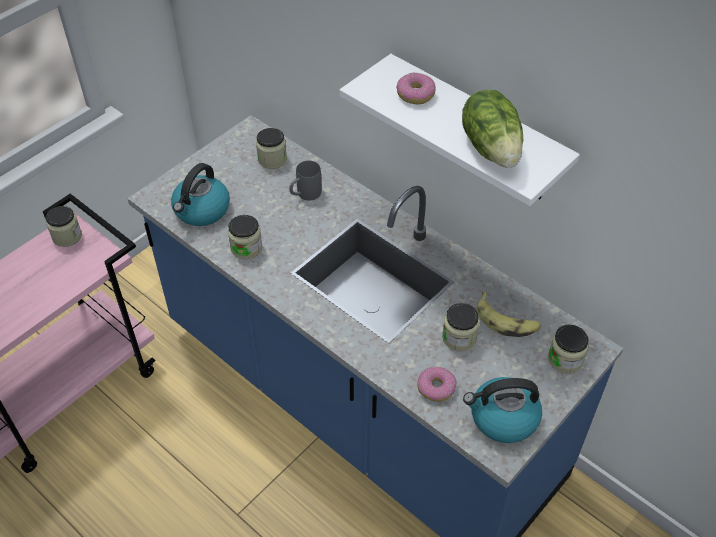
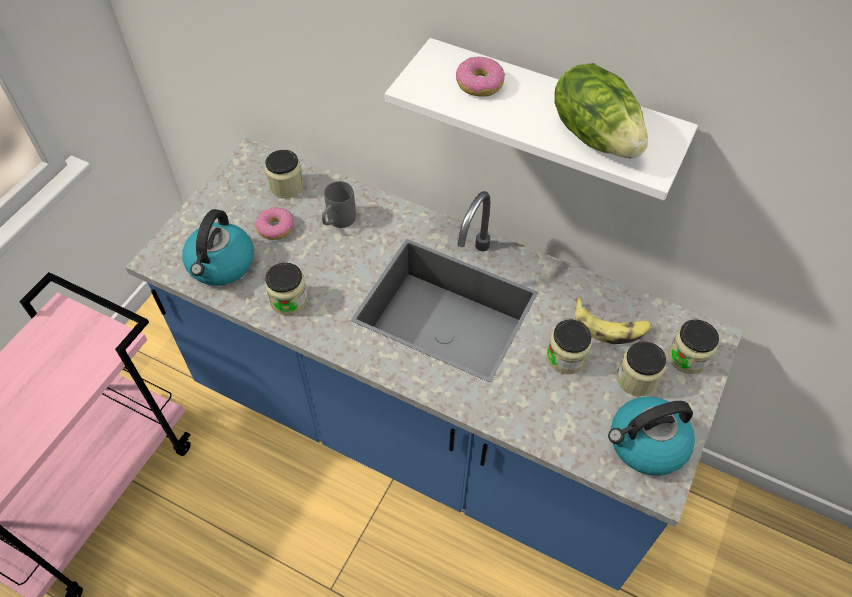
camera: 15 degrees left, 5 degrees up
(67, 236) = (58, 325): jar -> jar (636, 379)
(436, 388) = (561, 425): donut -> donut (276, 228)

